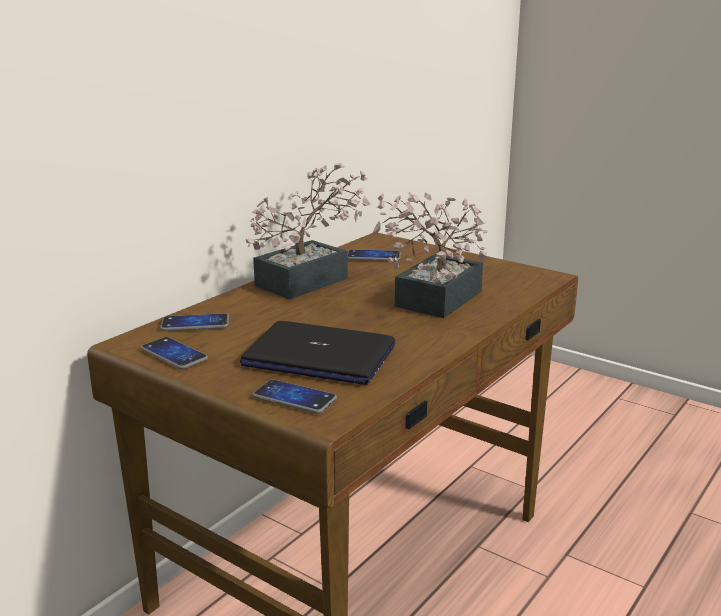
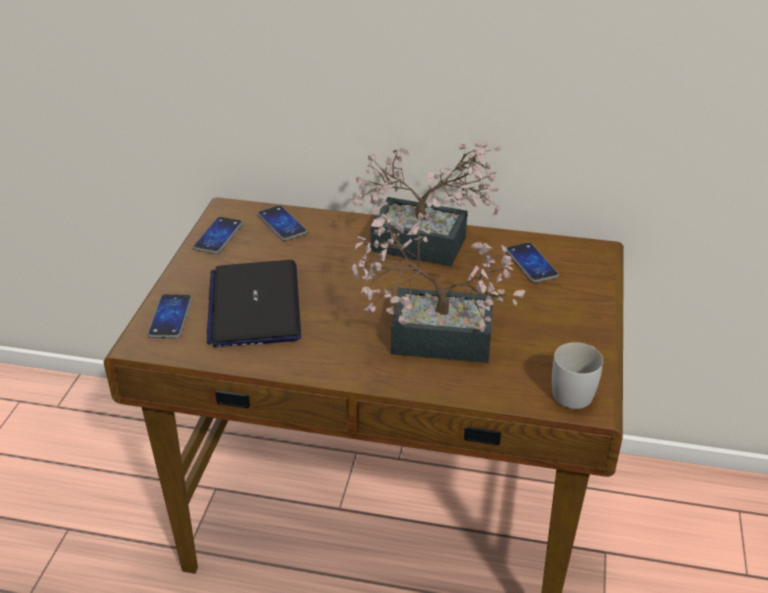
camera: 65 degrees right, 15 degrees up
(531, 275) = (576, 390): none -> white mug

